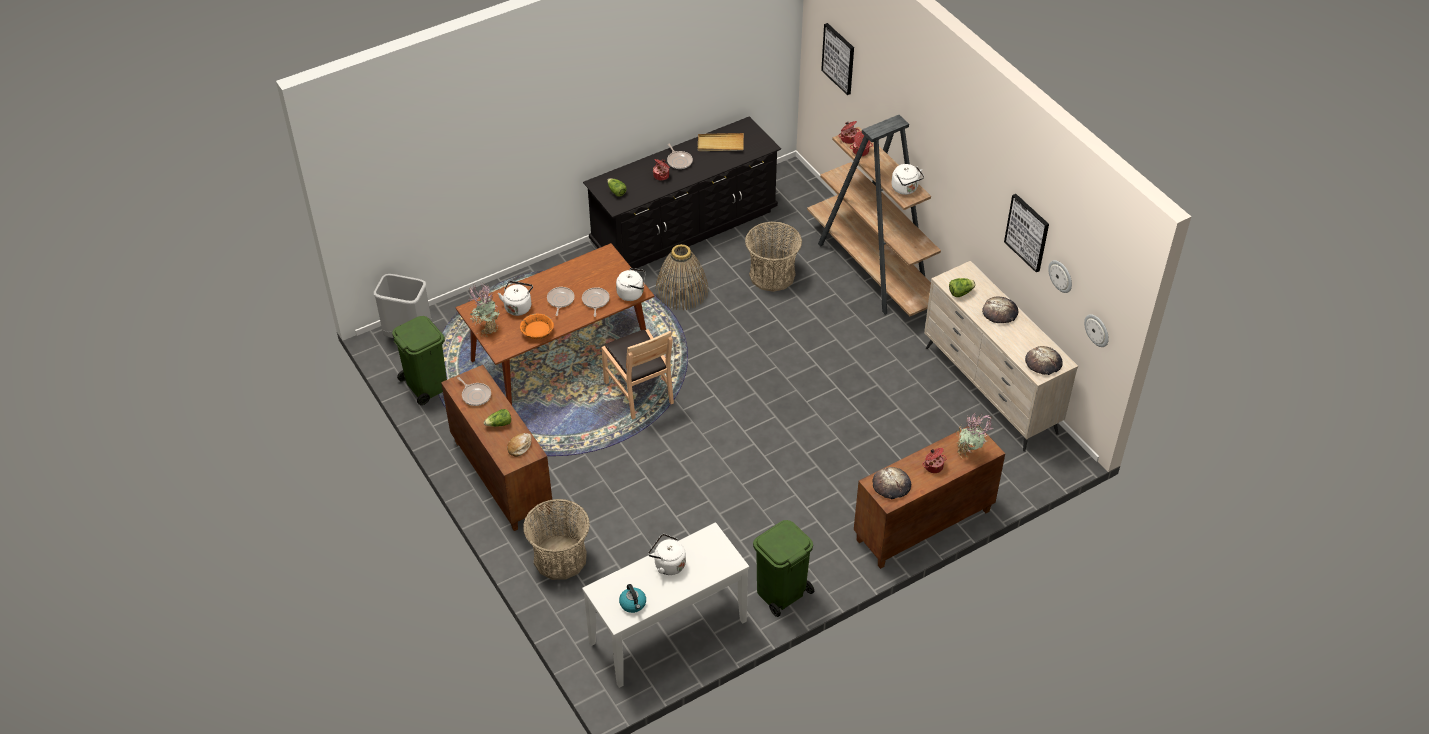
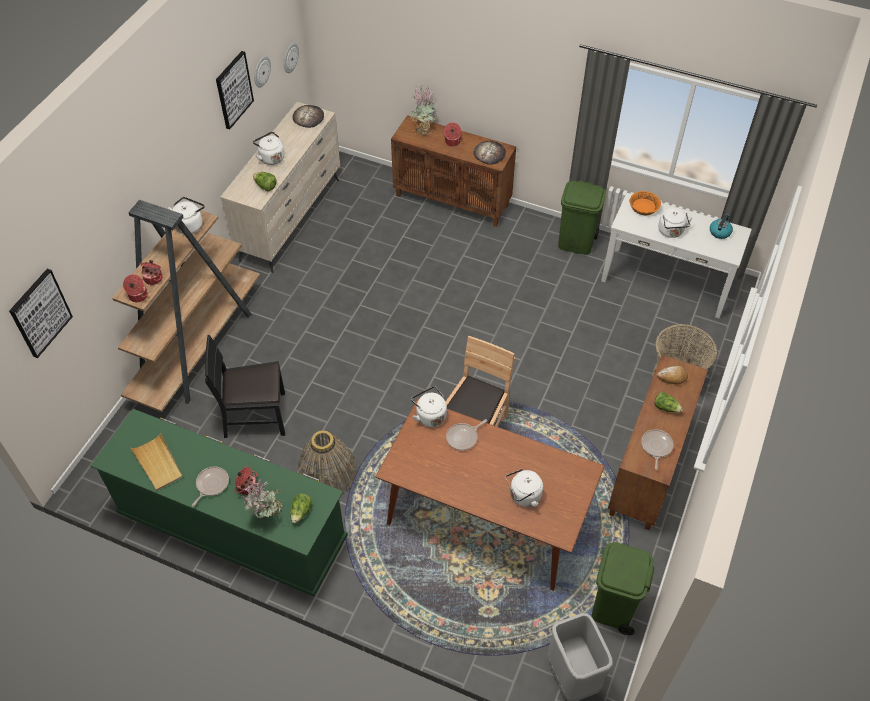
camera: 125 degrees left, 5 degrees up
(487, 328) = (573, 502): potted plant -> potted plant (267, 516)
(537, 331) = (539, 458): orange bowl -> orange bowl (643, 208)
(560, 300) = (486, 466): frying pan -> none
(684, 227) = (233, 527): black dresser -> green dresser
(772, 275) = (255, 415): basket -> black chair
(1000, 312) = (271, 157): bread -> white kettle

